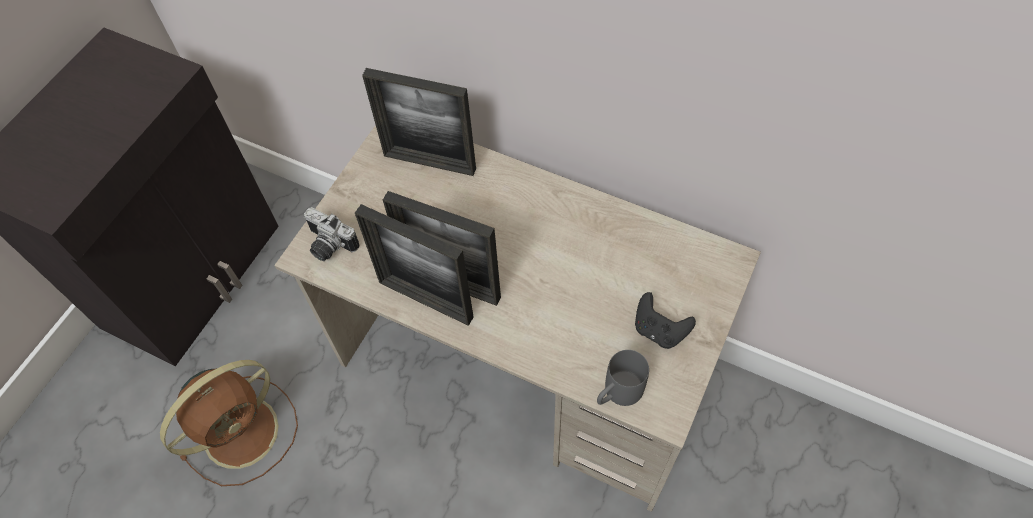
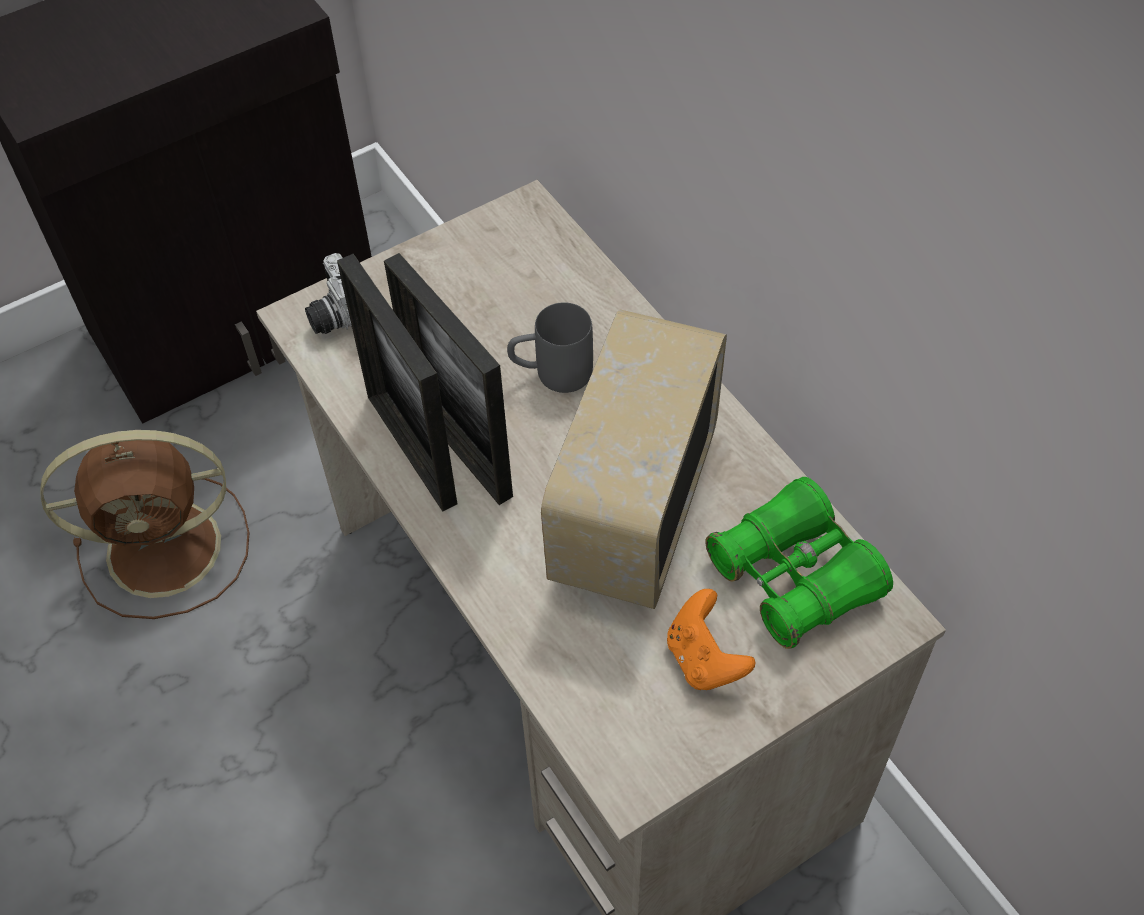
camera: 30 degrees right, 5 degrees down
(429, 162) = (545, 273): picture frame -> none
(567, 270) = (631, 508): none -> radio
(617, 394) = (579, 712): grey mug -> grey mug (551, 373)
(659, 330) = (704, 659): black game controller -> orange game controller
(673, 263) = (794, 577): none -> green binoculars

